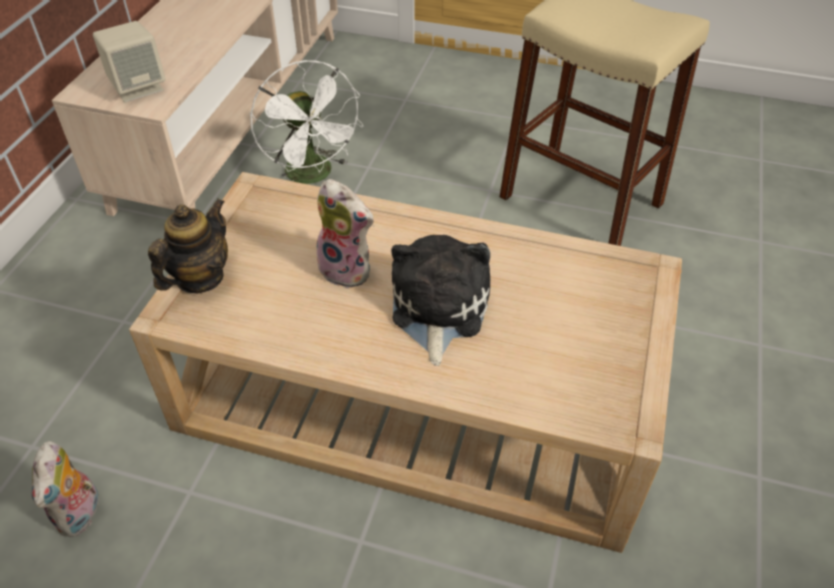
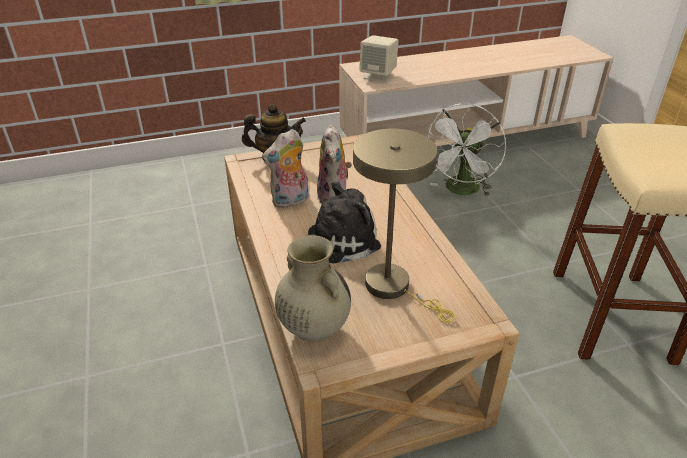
camera: 55 degrees right, 10 degrees down
(81, 514) = (168, 239): plush toy -> plush toy (290, 201)
(555, 306) = (394, 287): none -> beige table lamp
(572, 404) = (313, 327): none -> beige vase

